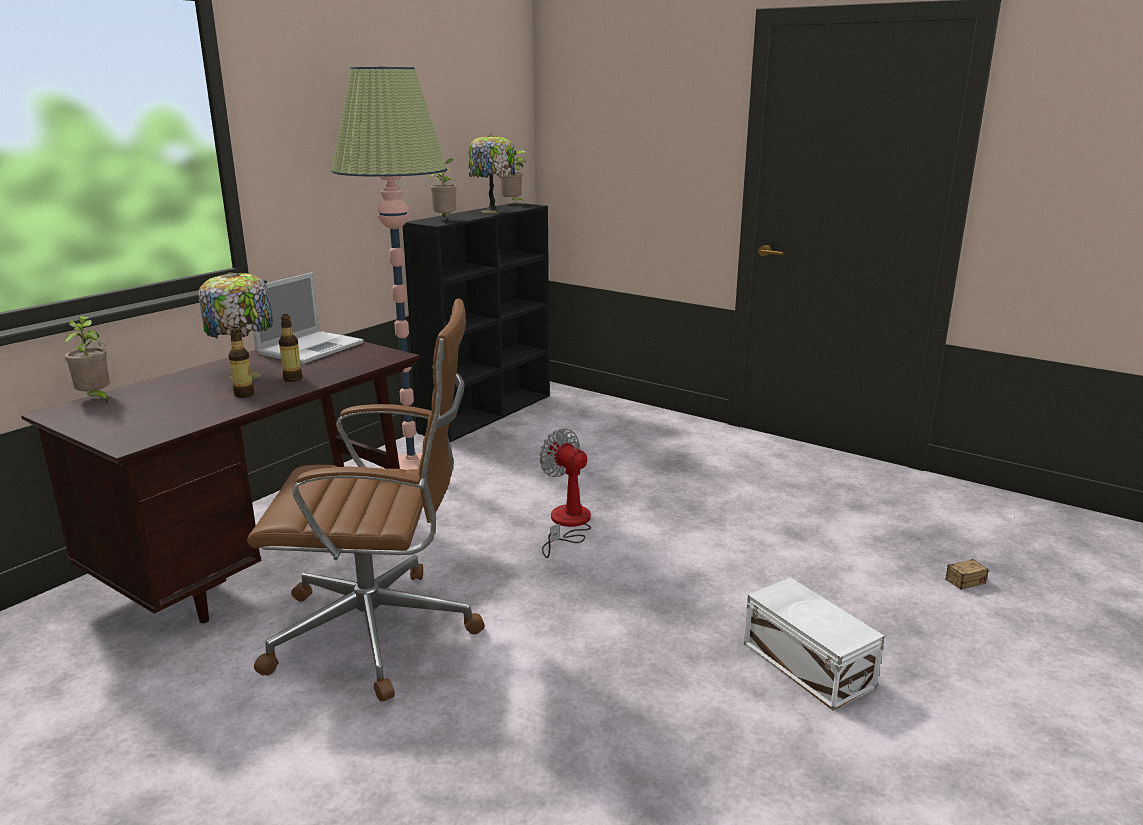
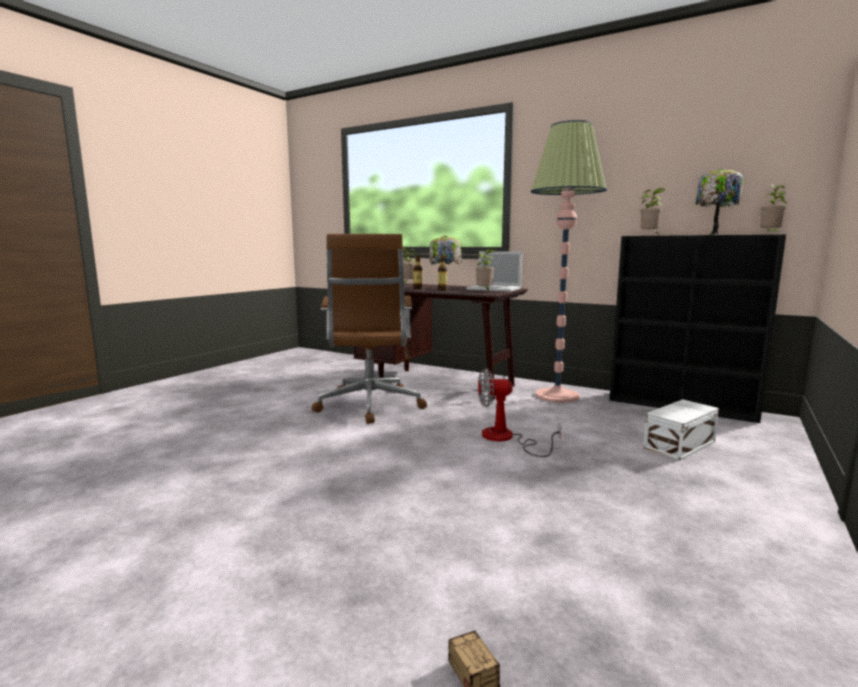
camera: 85 degrees right, 10 degrees down
(358, 356) = (485, 292): none -> potted plant
(567, 524) = (506, 439): fan -> fan turned 135 degrees counterclockwise
(807, 663) = (314, 525): white storage box -> white storage box (681, 445)

